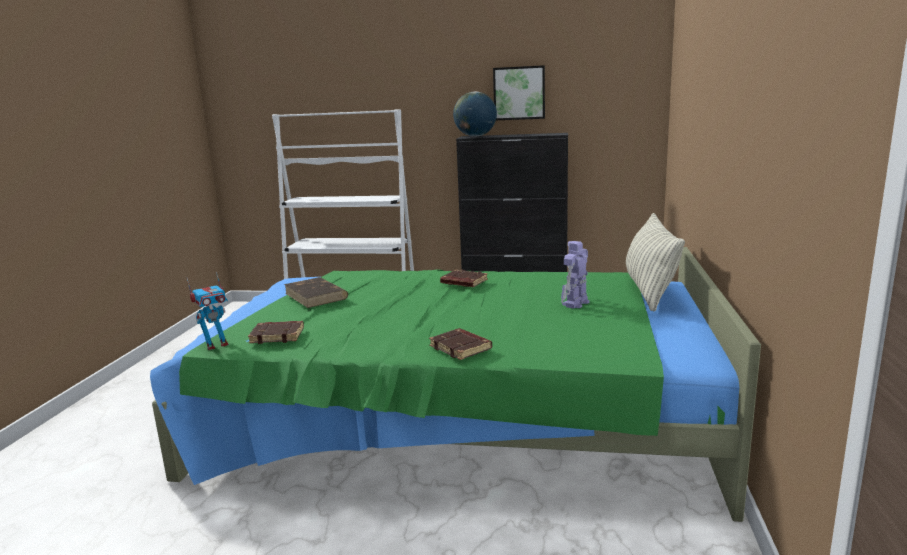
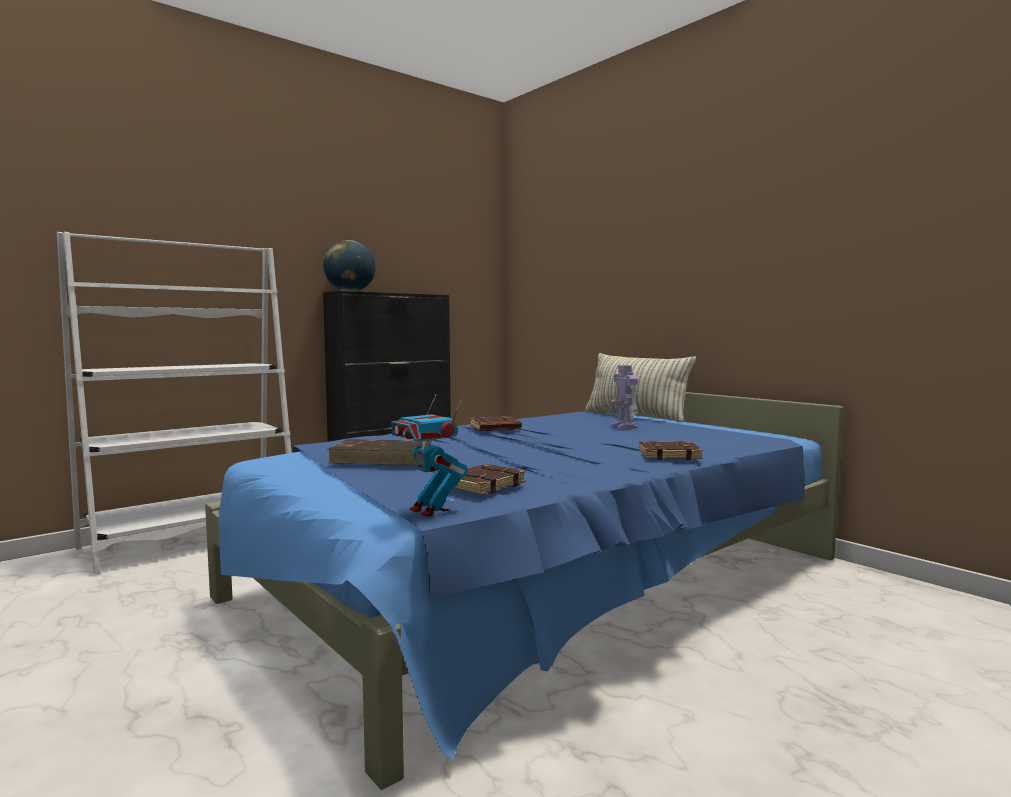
camera: 50 degrees left, 10 degrees down
(216, 345) = (429, 510): toy robot -> toy robot turned 135 degrees clockwise
(454, 417) = (544, 579): green bed -> blue bed
(519, 93) = (382, 250): picture -> none

